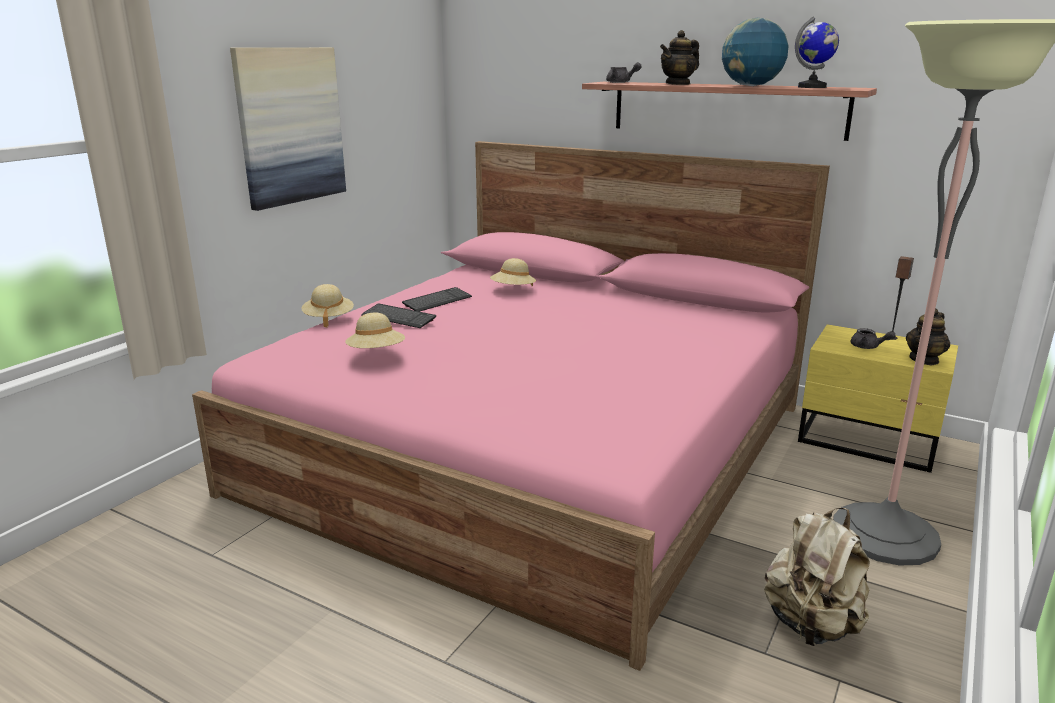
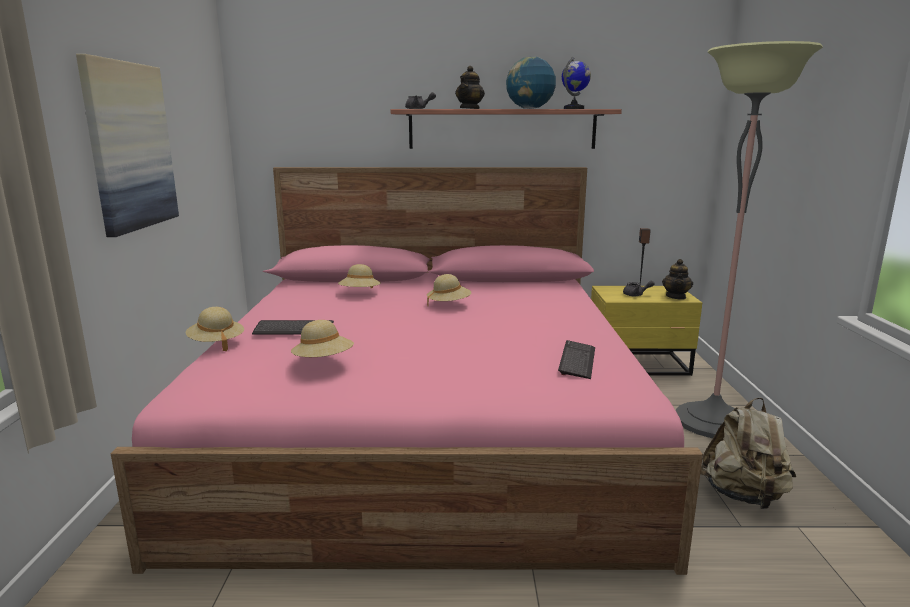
camera: 30 degrees left, 5 degrees down
(437, 301) = (306, 311): keyboard -> keyboard (577, 361)
(582, 318) = (449, 304): none -> beige hat

